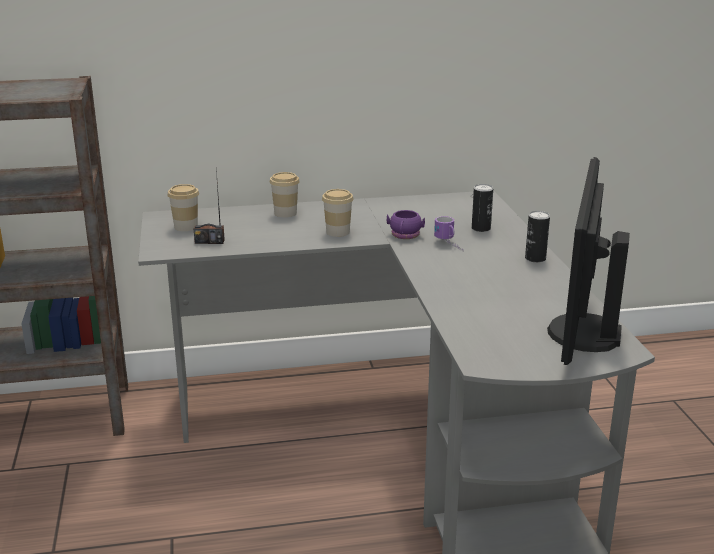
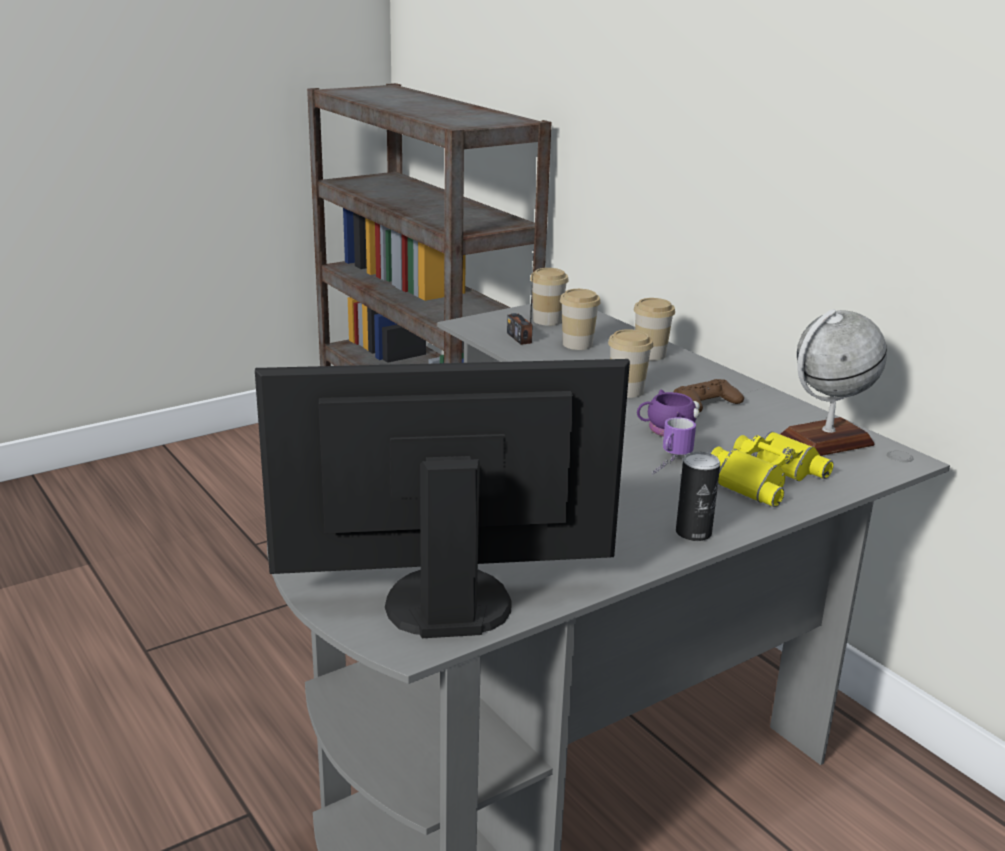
camera: 65 degrees right, 0 degrees up
(243, 228) = (577, 344): none -> cup
(375, 217) = (706, 403): none -> brown game controller
(449, 204) = (826, 440): none -> globe
(481, 228) = (763, 476): can -> yellow binoculars

